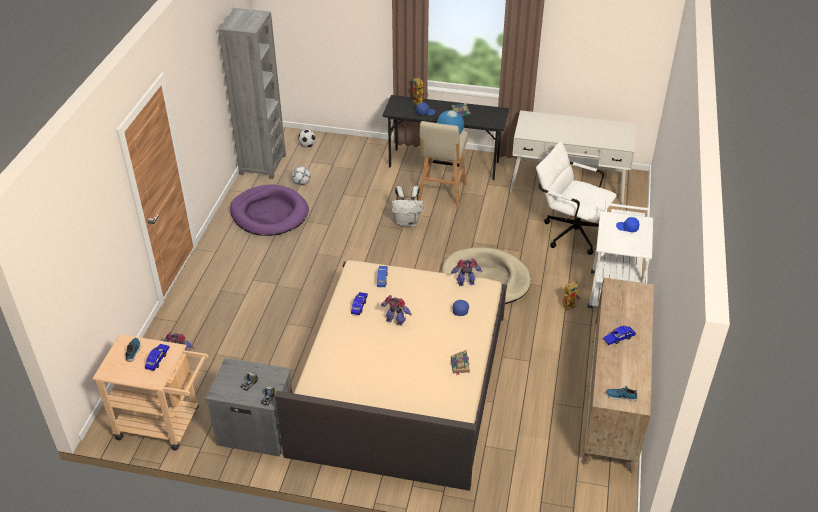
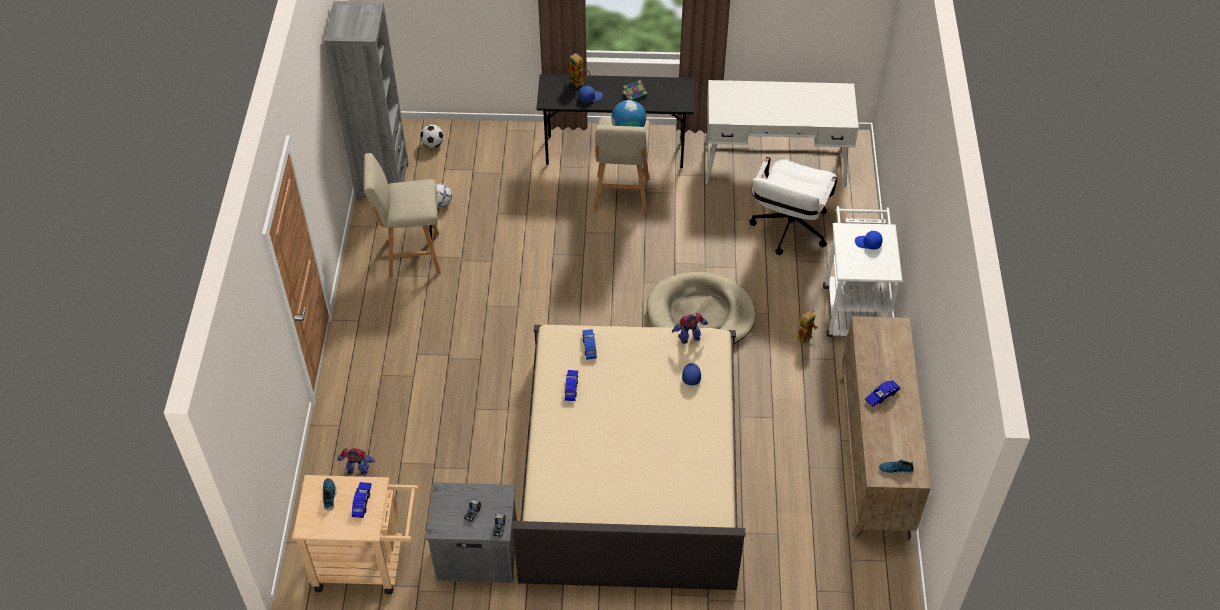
camera: 10 degrees left, 10 degrees up
(269, 213) = (411, 255): purple dog bed -> beige stool
(395, 321) = (619, 402): toy robot -> none
(407, 222) = (588, 244): white backpack -> none
(460, 365) = (706, 450): book -> none
(569, 231) = (787, 232): white office chair -> white office chair turned 90 degrees counterclockwise

